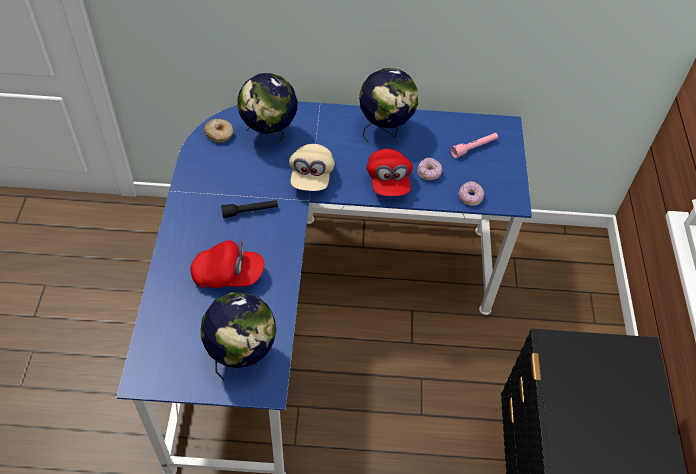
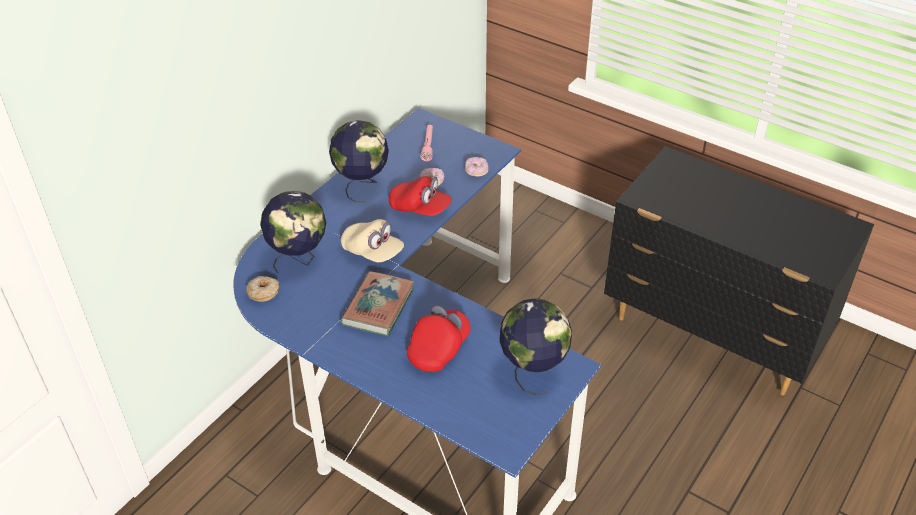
camera: 55 degrees left, 10 degrees down
(250, 211) = (378, 307): black flashlight -> book

